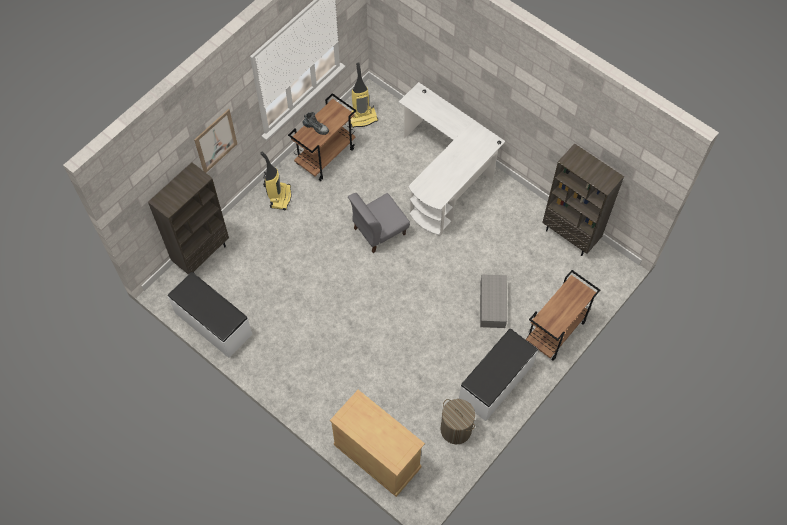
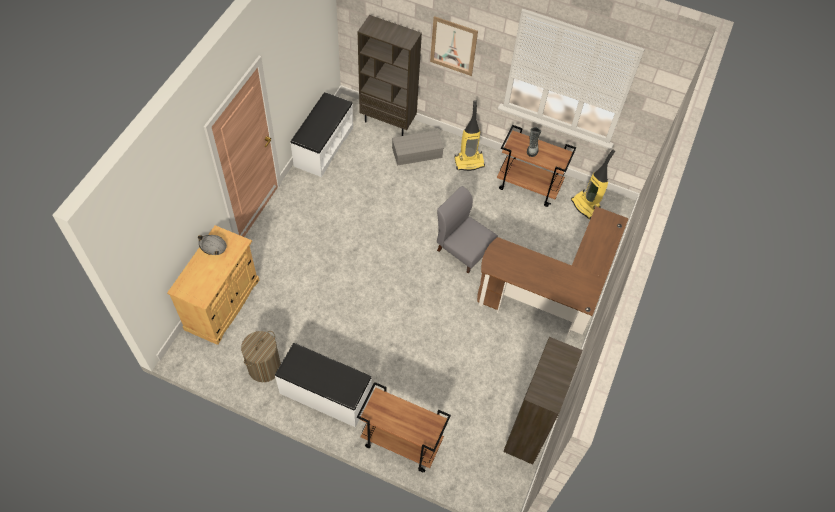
camera: 70 degrees right, 5 degrees down
(355, 425) = (213, 246): none -> grey hard hat
(446, 176) = (551, 295): white desk -> brown desk
(492, 304) = (415, 371): grey storage box -> grey storage box (417, 152)

